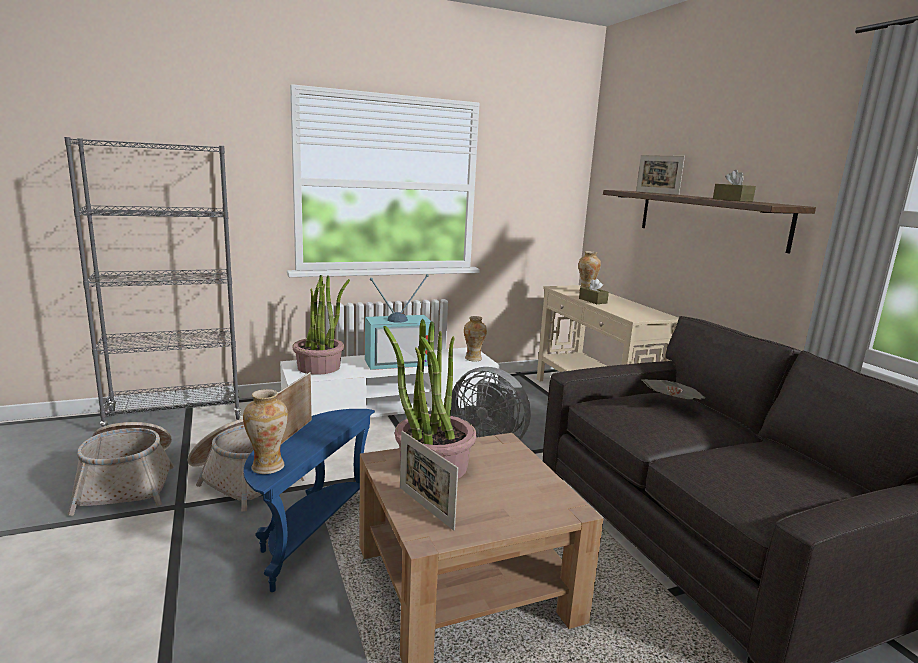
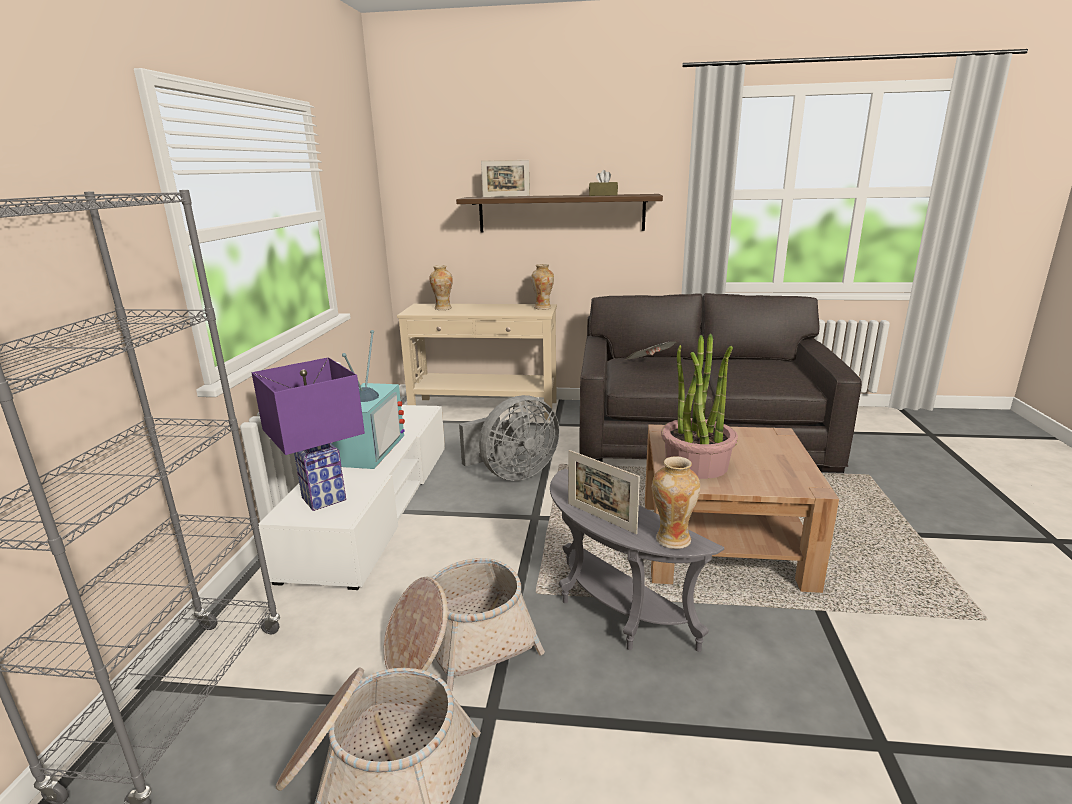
camera: 60 degrees left, 5 degrees up
(308, 534) = (613, 612): blue side table -> grey side table
(319, 367) = (322, 498): potted plant -> purple table lamp
(425, 508) = (767, 480): picture frame -> none
(473, 359) = (411, 412): vase -> vase (543, 308)
(592, 301) = (474, 312): brown tissue box -> none

